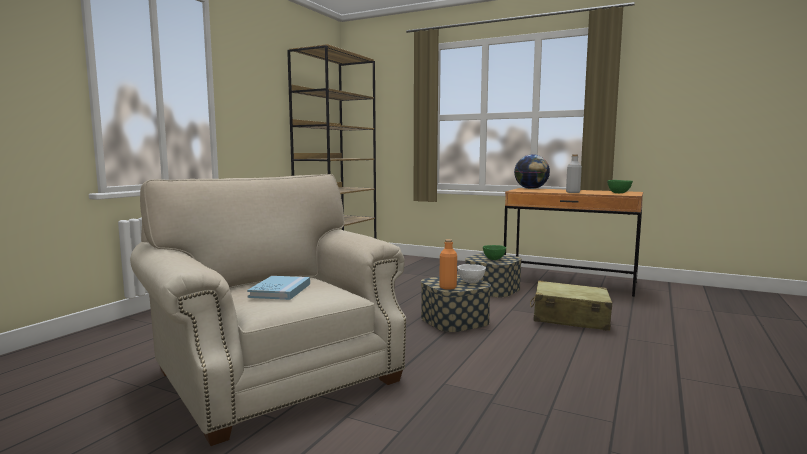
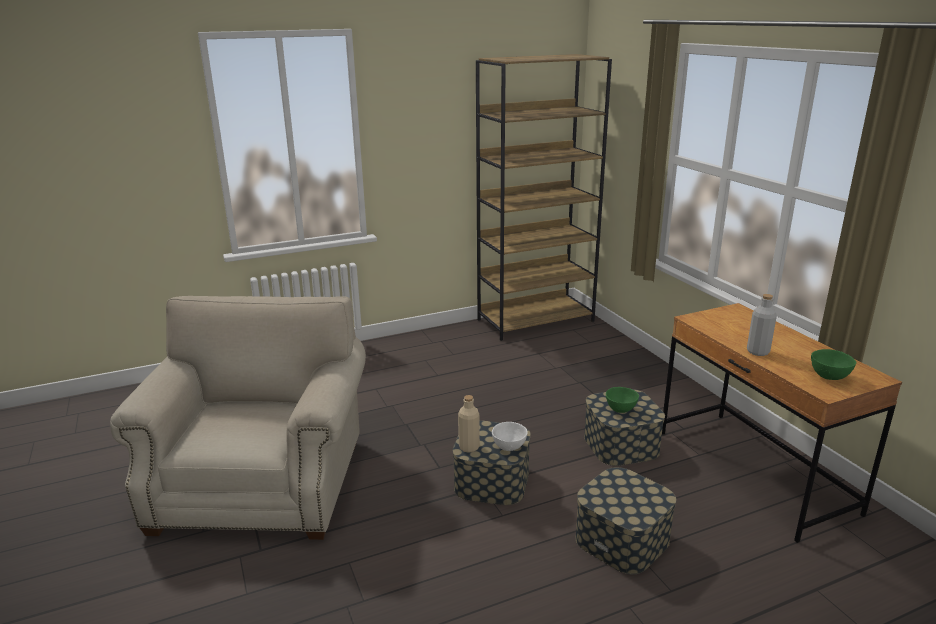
camera: 40 degrees right, 15 degrees up
(280, 290) = (233, 425): blue book -> none
(448, 287) = (469, 447): orange bottle -> beige bottle
(531, 189) = (740, 314): globe -> none
(569, 318) = (622, 539): beige suitcase -> storage box

